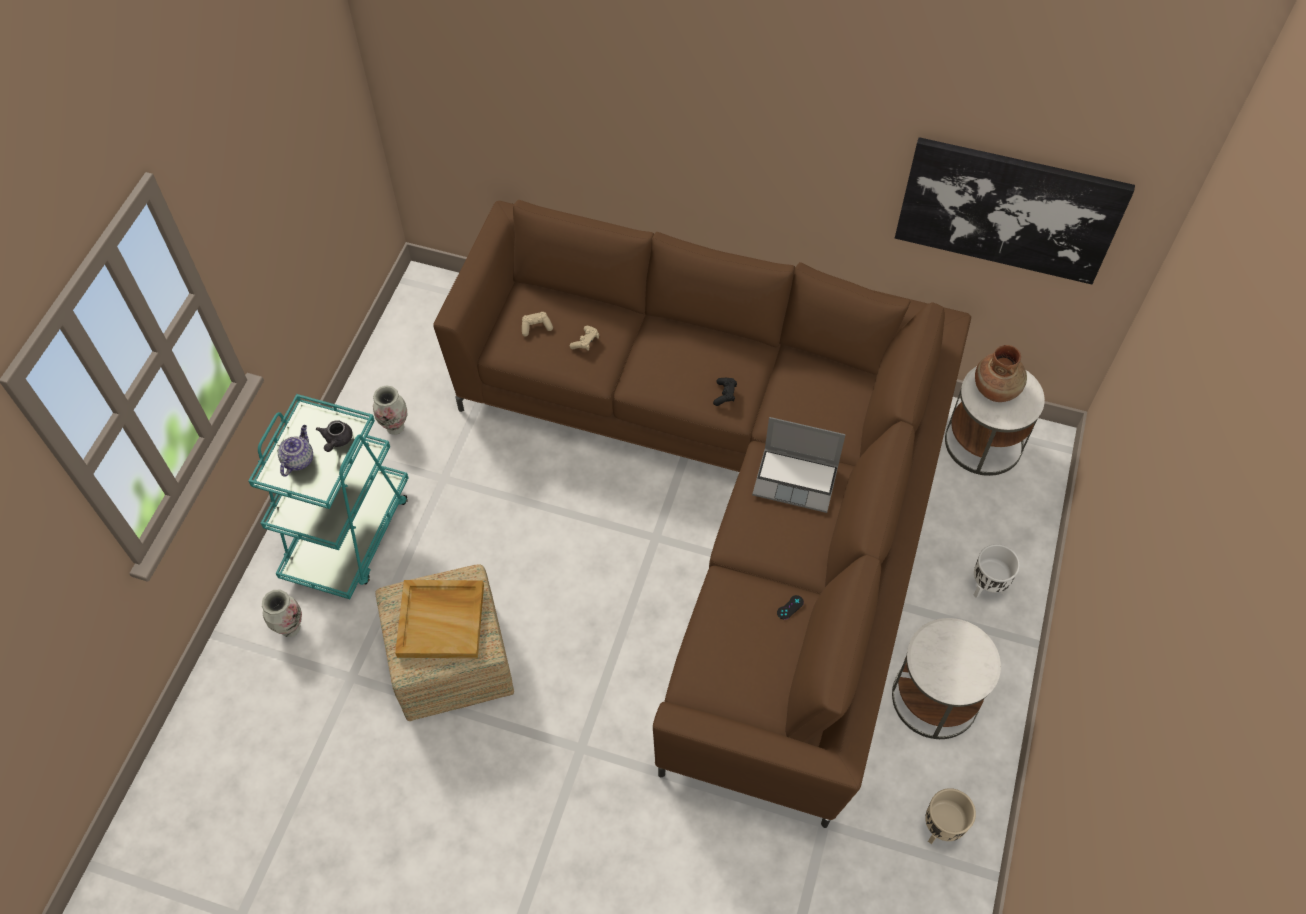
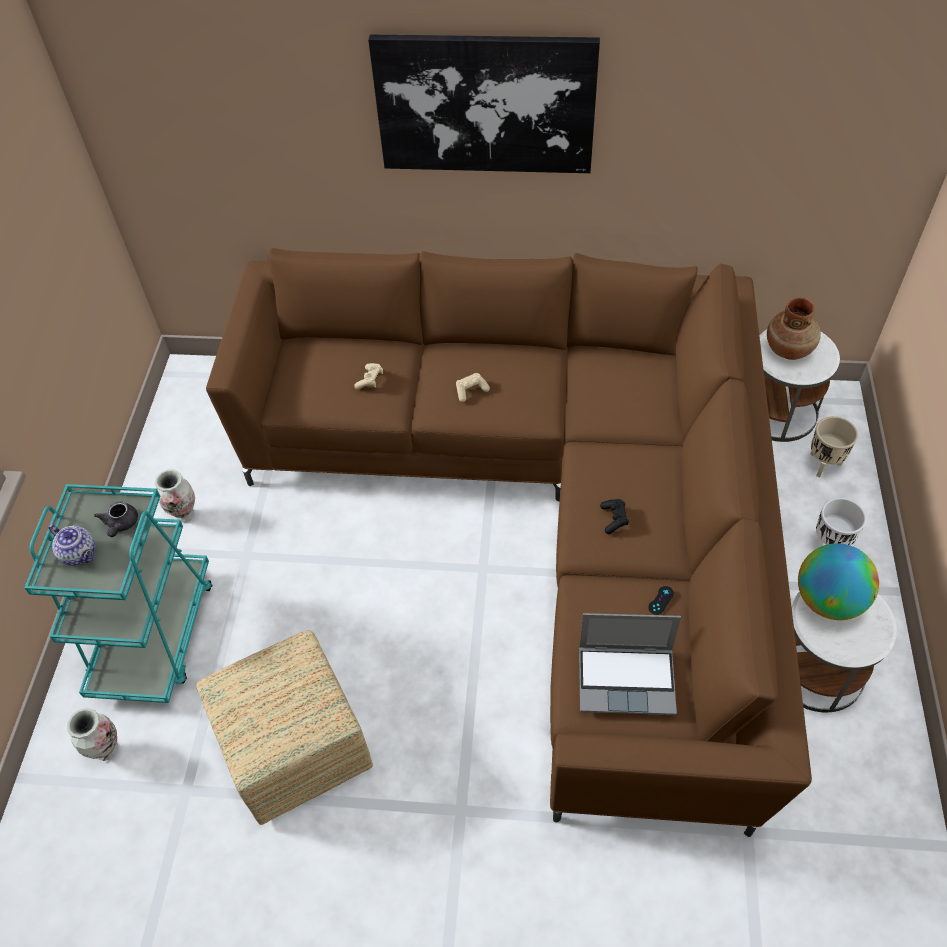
camera: 10 degrees left, 5 degrees down
(298, 459) = (80, 553): teapot -> teapot turned 120 degrees clockwise
(442, 620) = (278, 700): beige tray -> none
(536, 327) = (315, 375): beige game controller -> beige game controller (471, 391)
(725, 394) = (527, 402): black game controller -> black game controller (614, 519)
(796, 480) = (626, 470): laptop -> laptop (627, 679)
(940, 827) = (870, 806): beige planter -> beige planter (823, 464)
(946, 639) = (828, 600): none -> globe
(1008, 210) = (785, 146): picture -> picture (485, 104)

